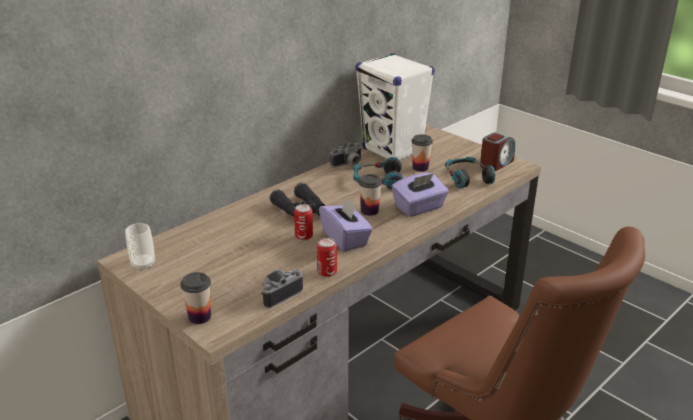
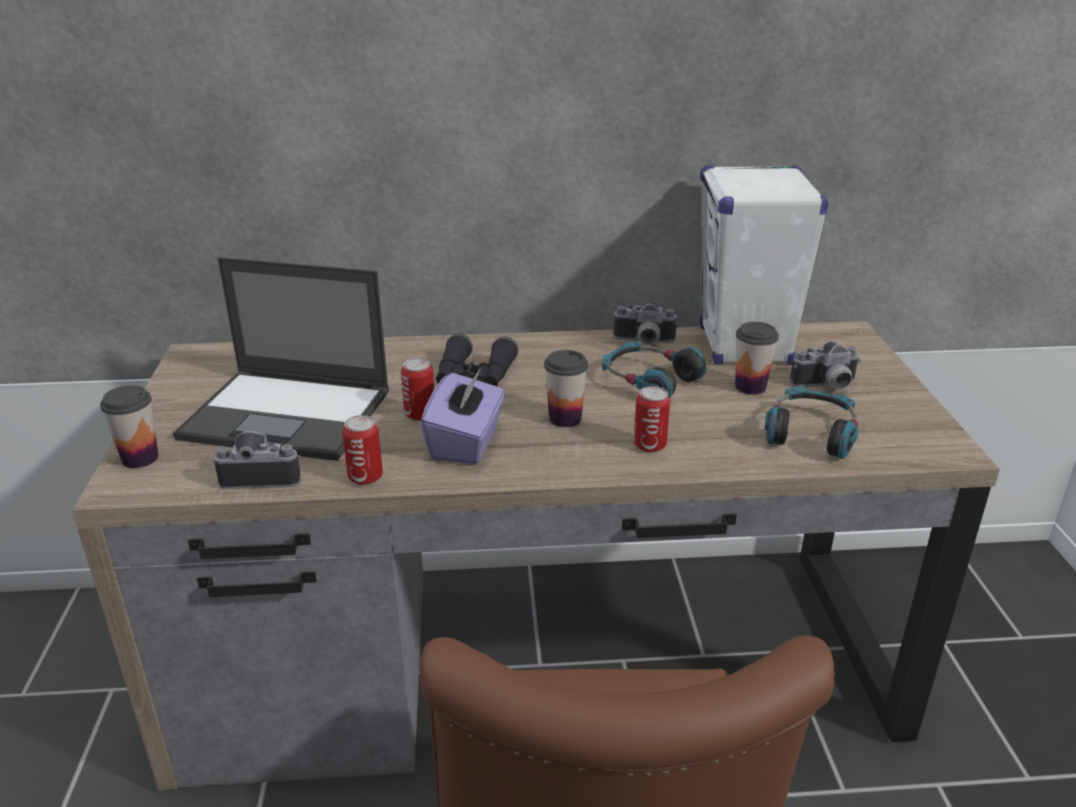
camera: 40 degrees right, 0 degrees up
(143, 265) = (199, 368): cup -> none
(240, 264) = (289, 415): none -> laptop
(419, 208) = (649, 445): purple tissue box -> can
(447, 156) = (826, 386): none -> camera
(496, 163) = (906, 430): alarm clock -> none

